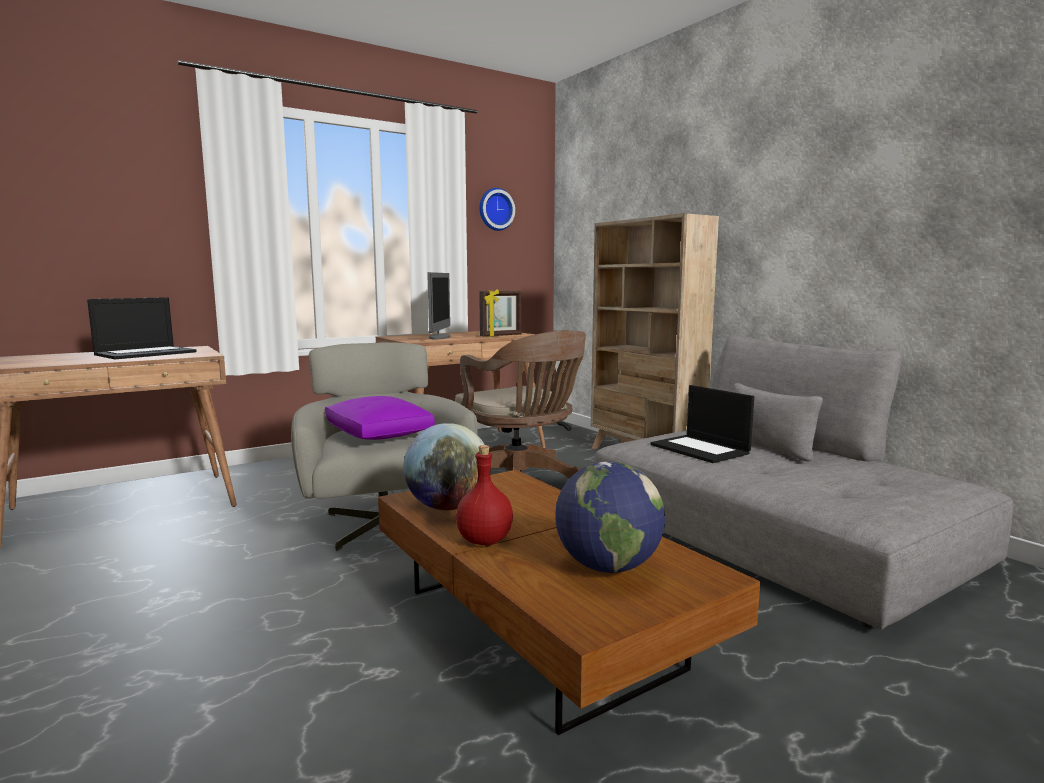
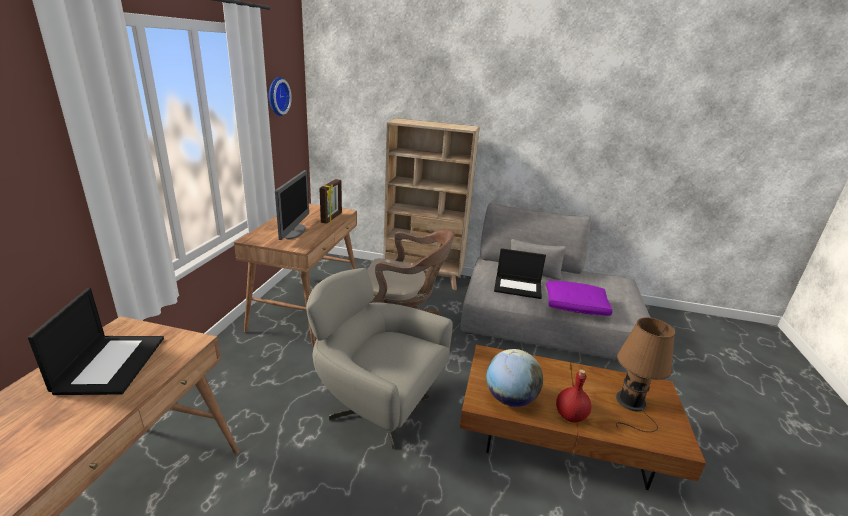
camera: 45 degrees left, 15 degrees up
(379, 434) = (391, 355): purple pillow -> purple pillow (576, 306)
(439, 337) = (295, 232): monitor -> monitor turned 45 degrees clockwise
(607, 567) = (631, 404): globe -> brown table lamp

